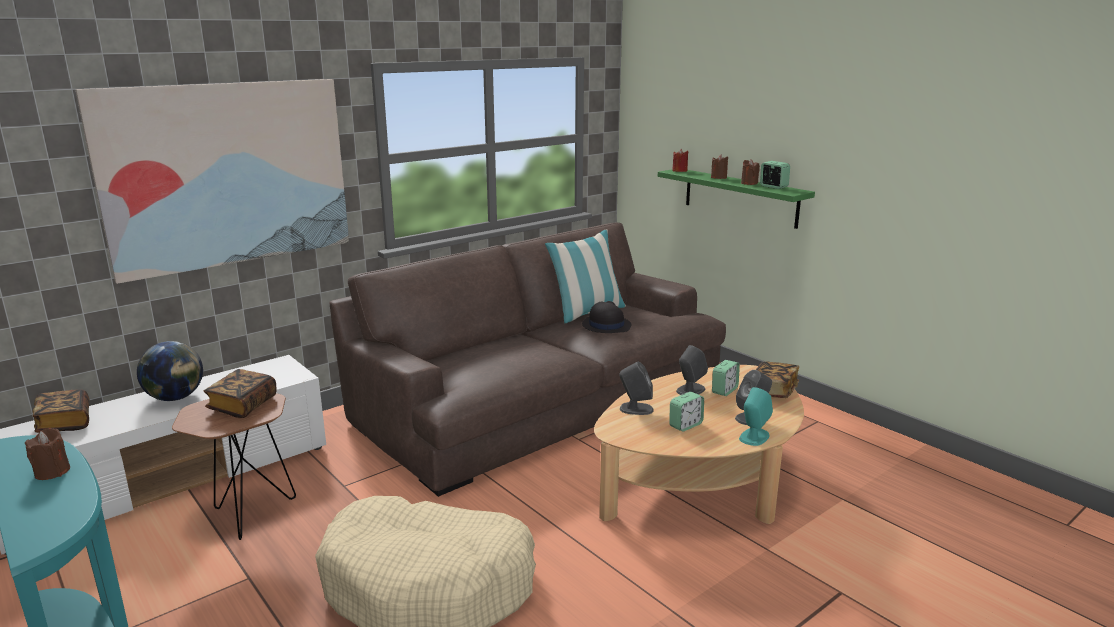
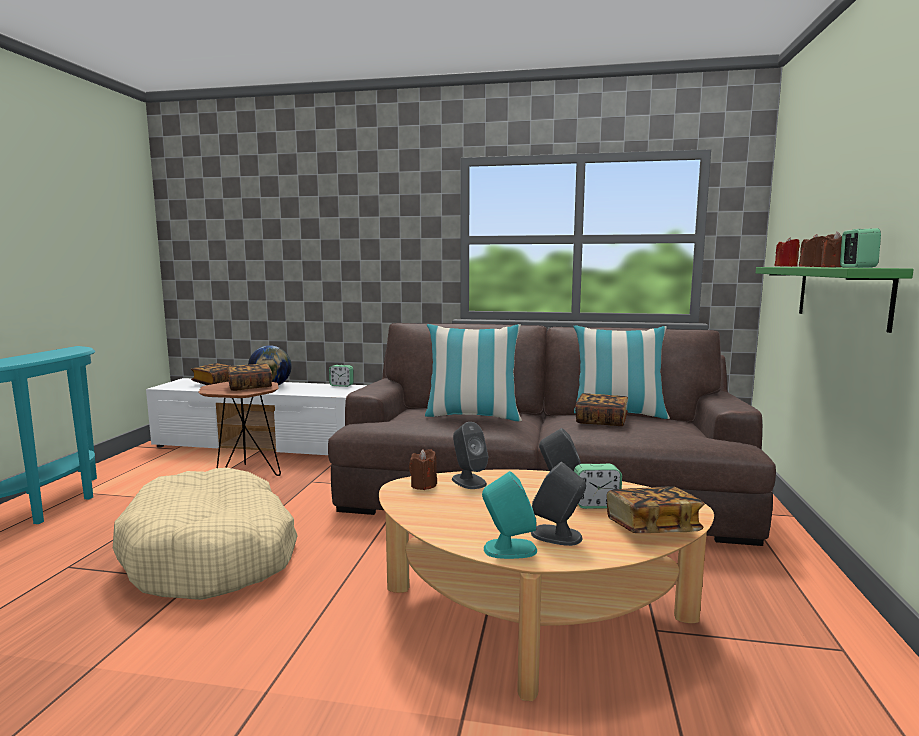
camera: 50 degrees right, 10 degrees down
(52, 472) = (44, 356): brown candle -> brown candle (423, 485)
(228, 175) = (341, 239): picture -> none
(516, 354) = (472, 416): none -> pillow
(606, 325) = (601, 421): black hat -> book
(685, 425) = (474, 509): alarm clock -> alarm clock (341, 385)

